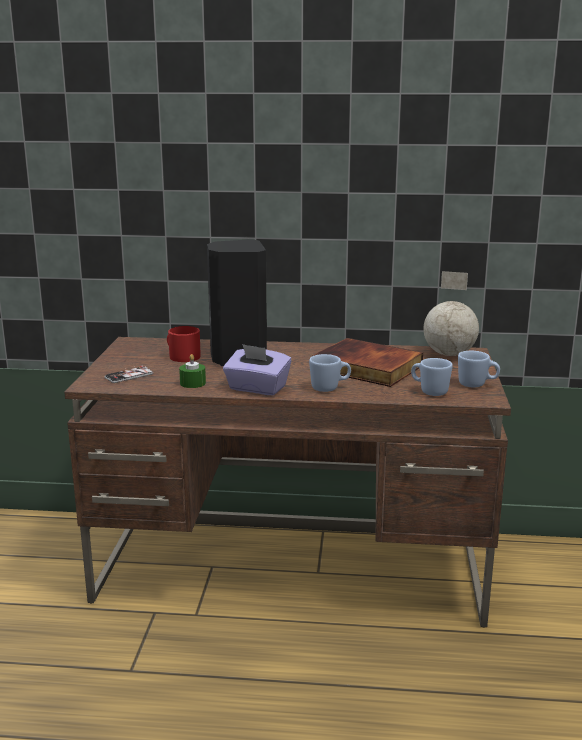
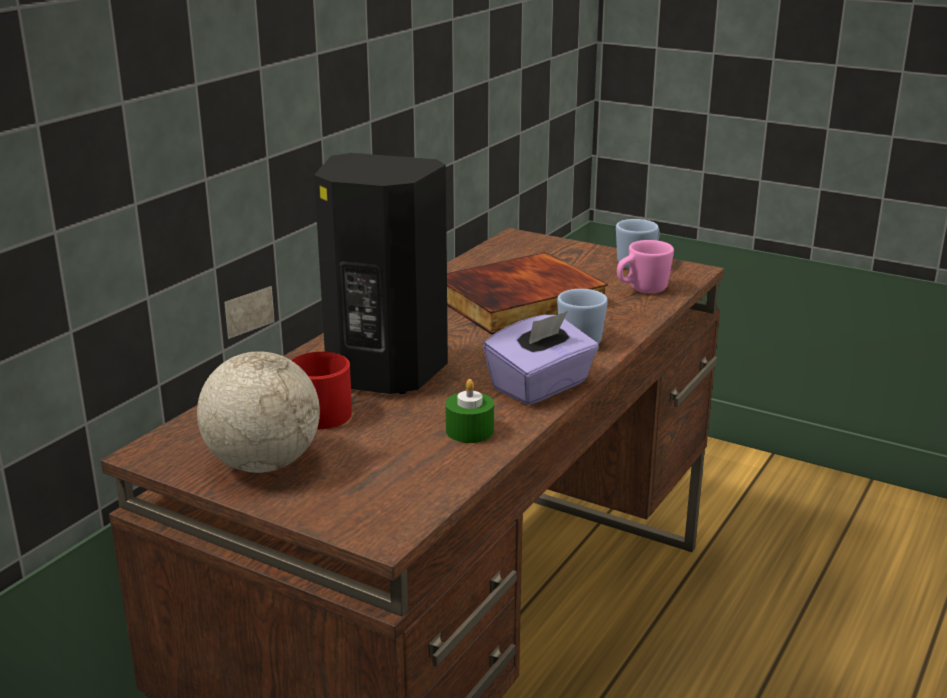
camera: 65 degrees left, 5 degrees up
(129, 376) = (371, 482): phone -> none
(429, 391) = (641, 290): blue mug -> pink mug
(448, 354) = (513, 249): globe -> globe (261, 464)

